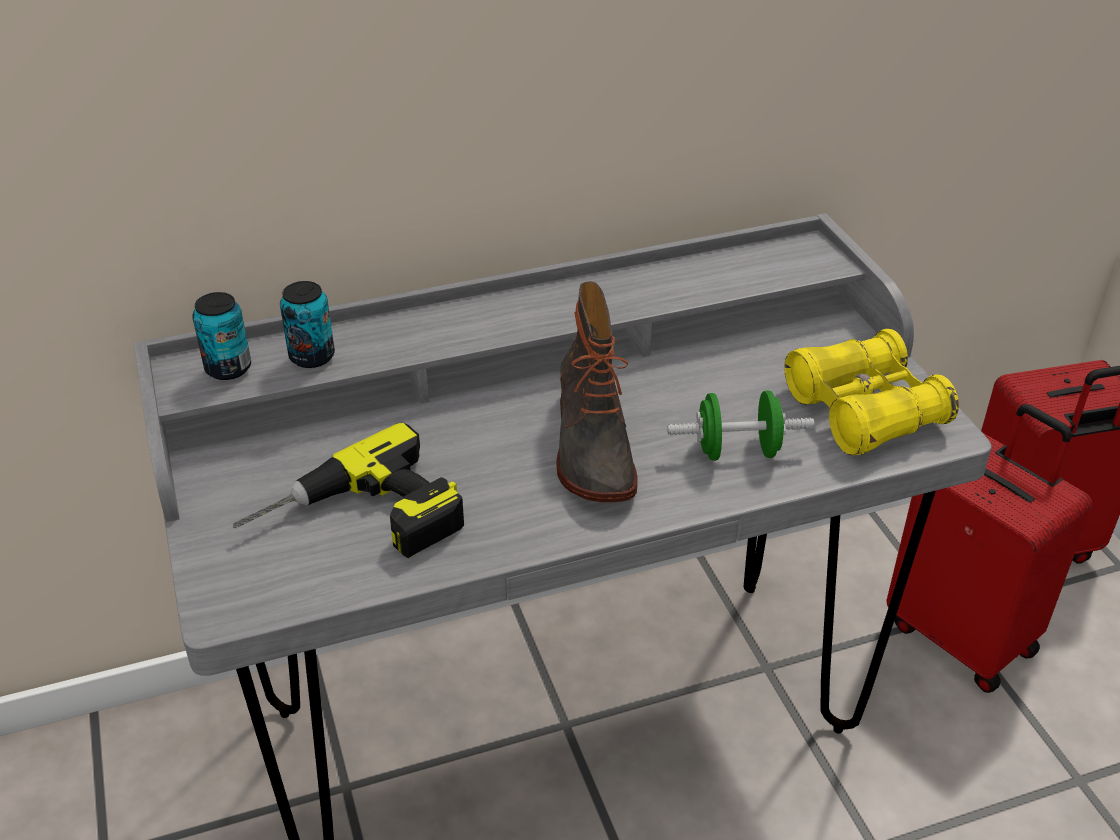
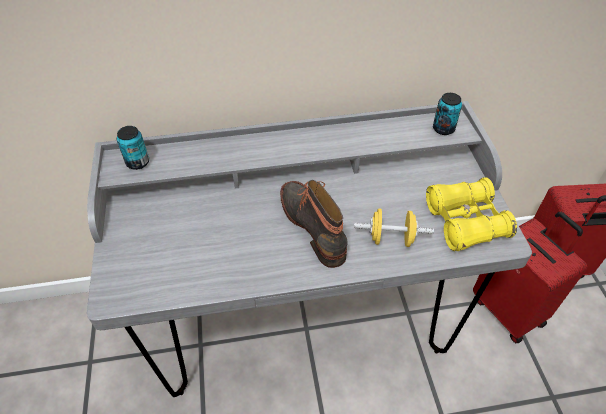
camera: 10 degrees right, 10 degrees up
(312, 356) = (180, 160): can -> can (443, 129)
(358, 523) = (187, 256): power drill -> none
(590, 447) = (314, 226): boot -> boot turned 150 degrees clockwise
(737, 451) = (391, 238): green dumbbell -> yellow dumbbell

